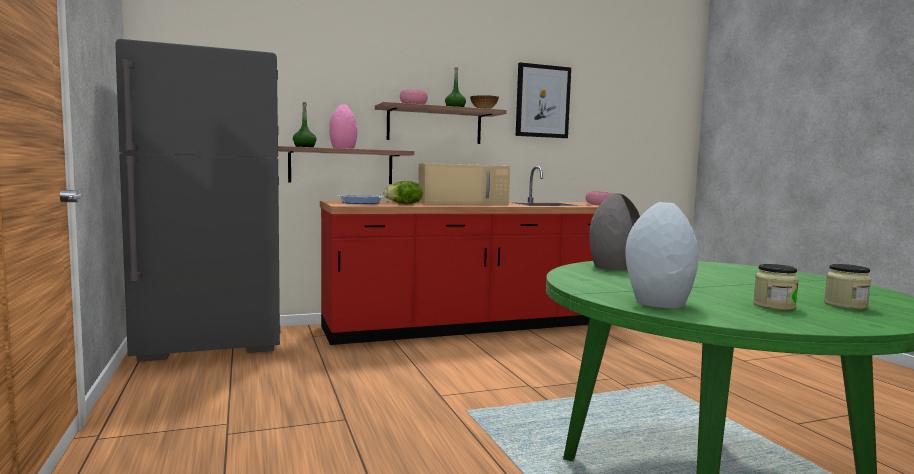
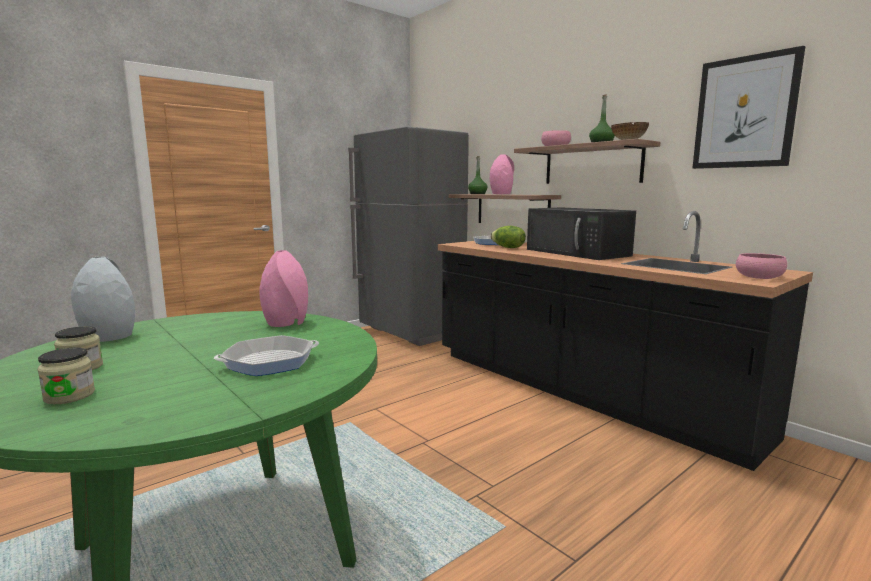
camera: 70 degrees right, 5 degrees up
(463, 203) = (578, 253): beige microwave -> black microwave
(474, 326) = (578, 391): red counter -> black counter
(612, 267) = (287, 323): grey vase -> pink vase
(735, 274) = (269, 362): none -> frying pan

